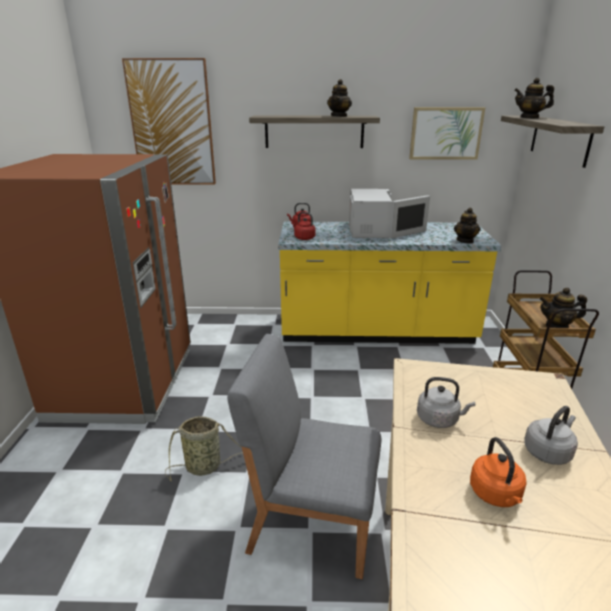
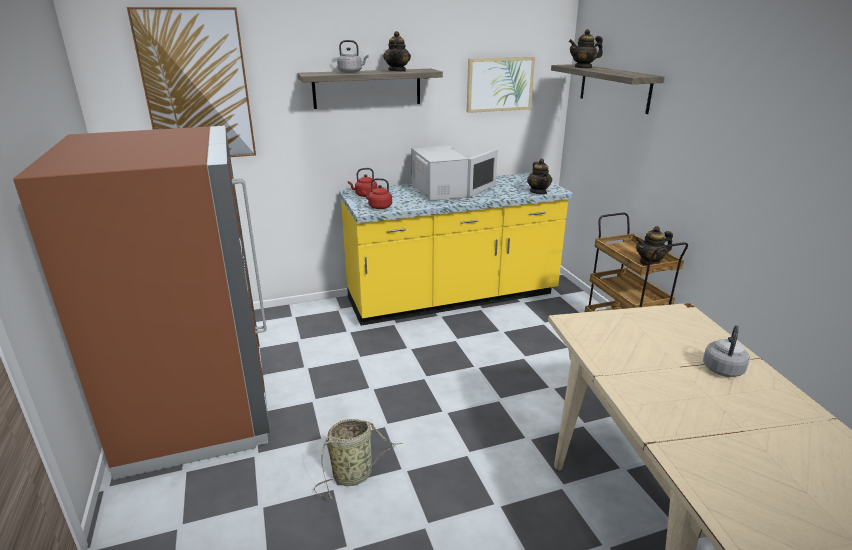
camera: 20 degrees left, 0 degrees up
(311, 520) = (493, 496): grey chair -> none
(439, 419) = (626, 361): grey kettle -> grey kettle (351, 72)
(496, 495) = (711, 411): orange kettle -> none

